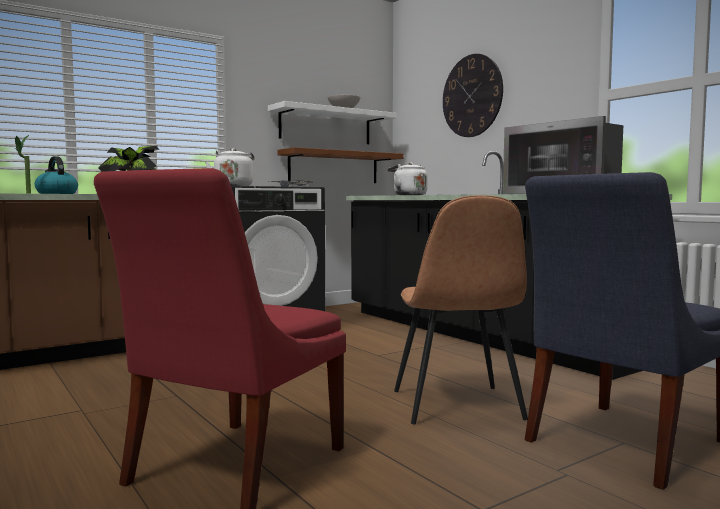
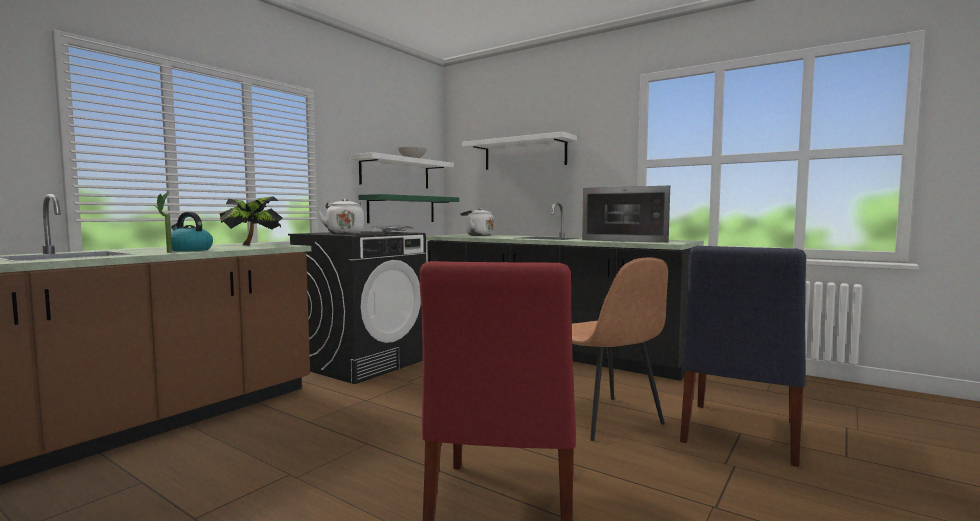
camera: 20 degrees left, 0 degrees up
(334, 167) = (402, 209): brown shelf -> green shelf
(472, 96) = (524, 154): wall clock -> white shelf

